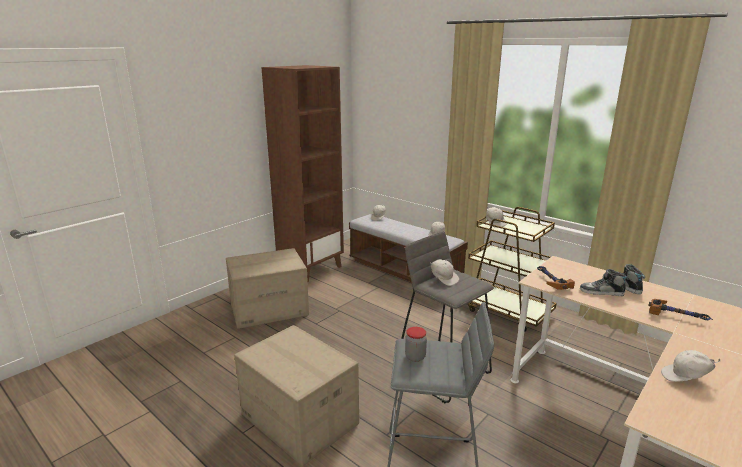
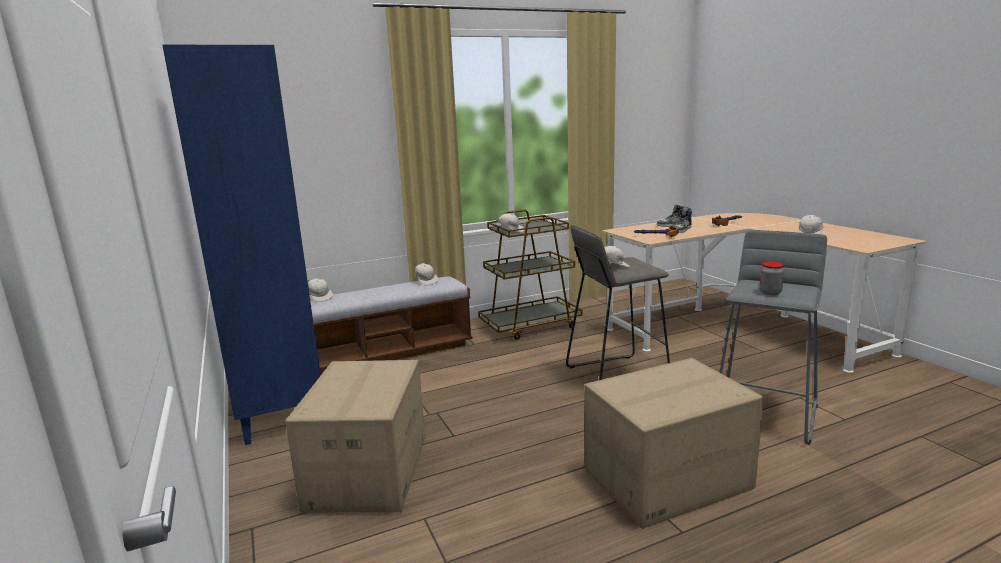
camera: 65 degrees left, 5 degrees down
(311, 268) = (280, 415): brown bookcase -> blue bookcase

